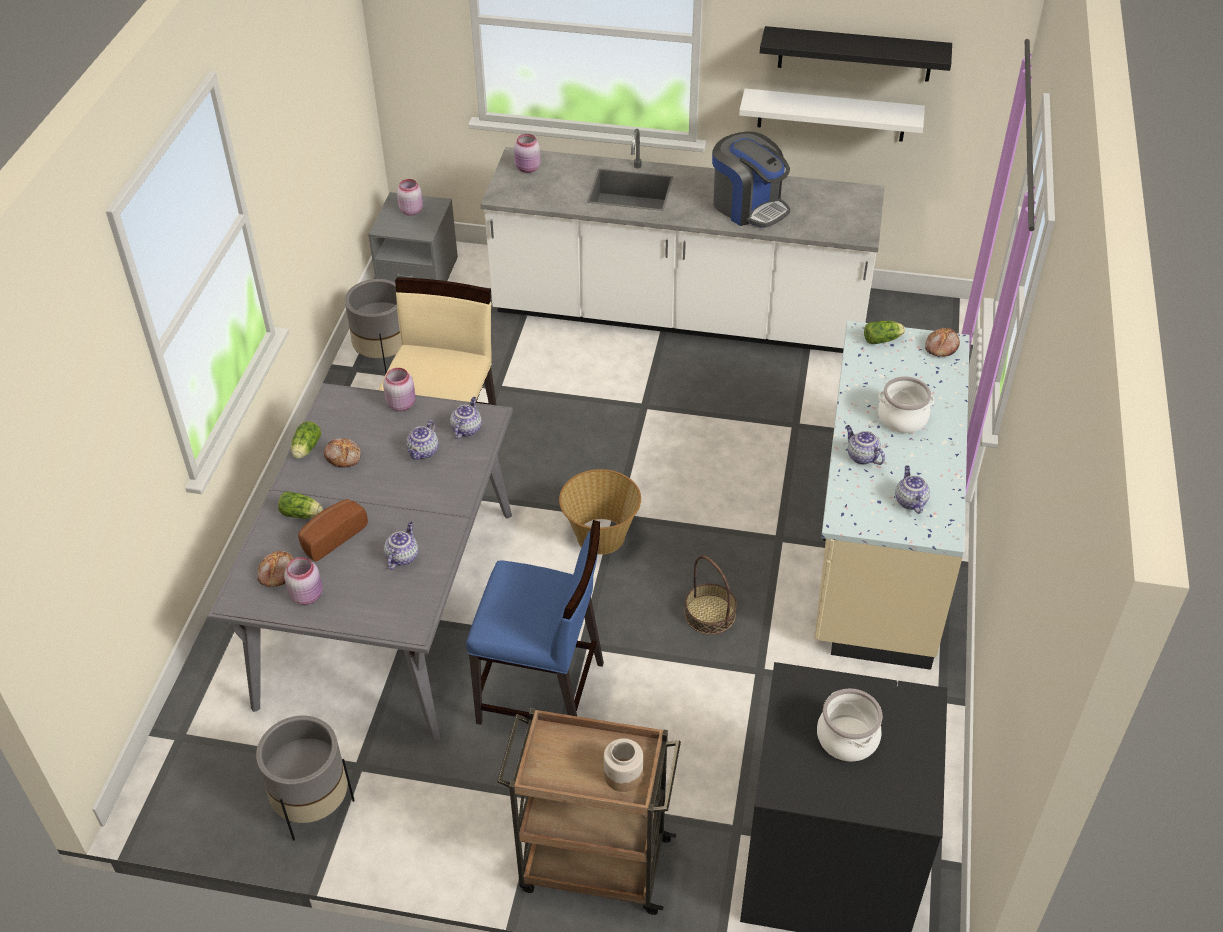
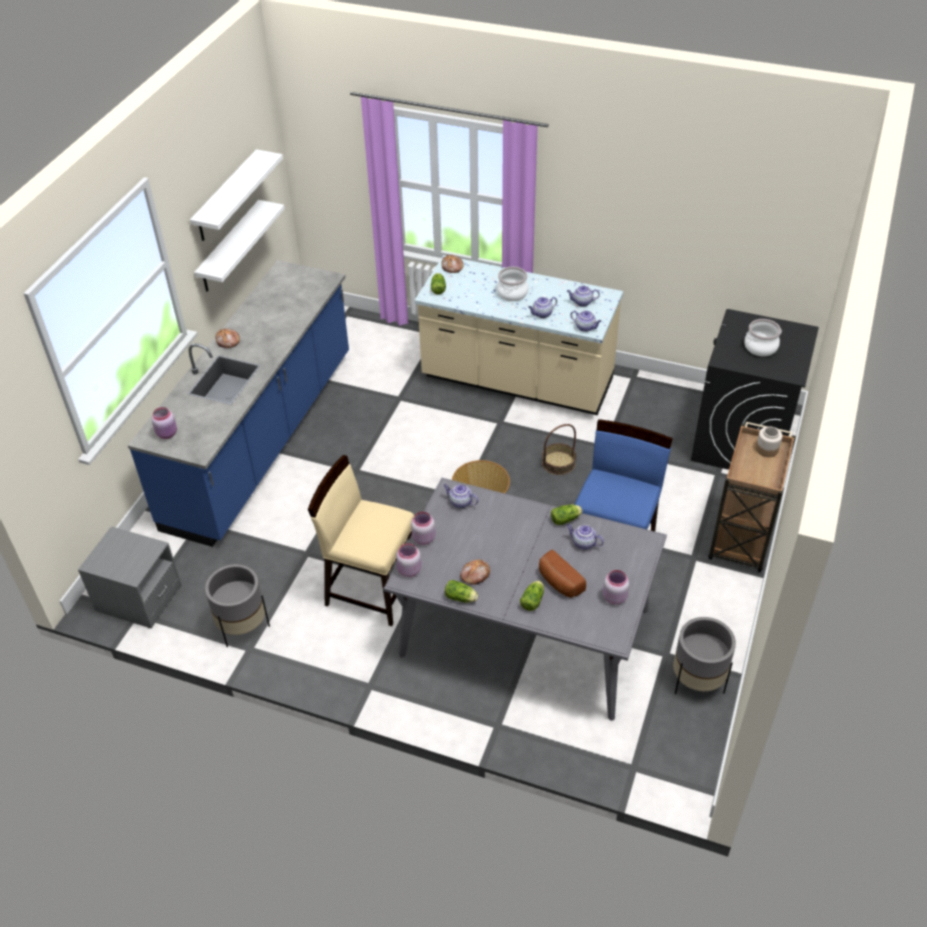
camera: 80 degrees left, 0 degrees up
(276, 573) = (591, 615): bread -> bread (227, 341)
(411, 210) = (115, 555): pink jar -> pink jar (408, 570)
(423, 452) = (480, 527): teapot -> teapot (585, 327)
(446, 536) = (566, 519): none -> lettuce
(679, 315) = (262, 439): white counter -> blue counter
(748, 206) = (274, 323): coffee machine -> none
(855, 54) = (226, 197): black shelf -> white shelf

